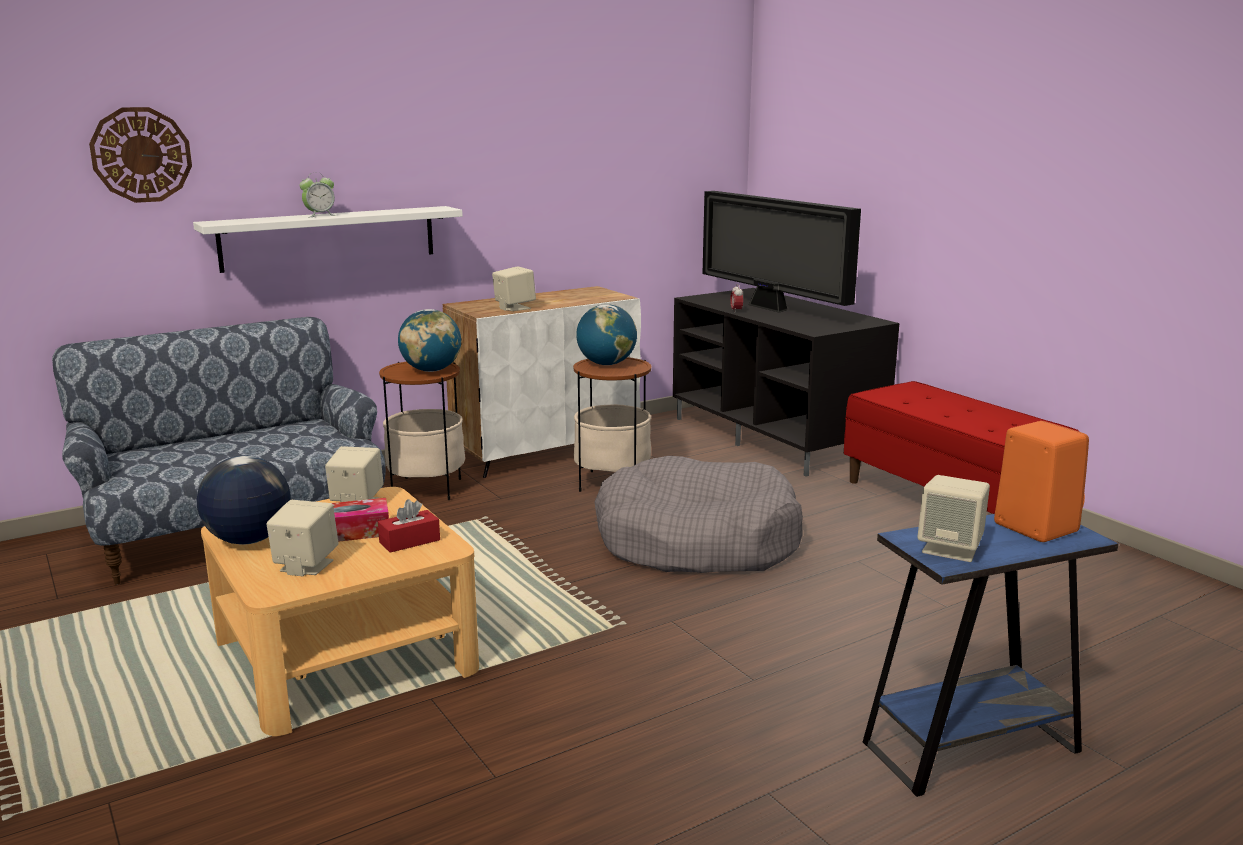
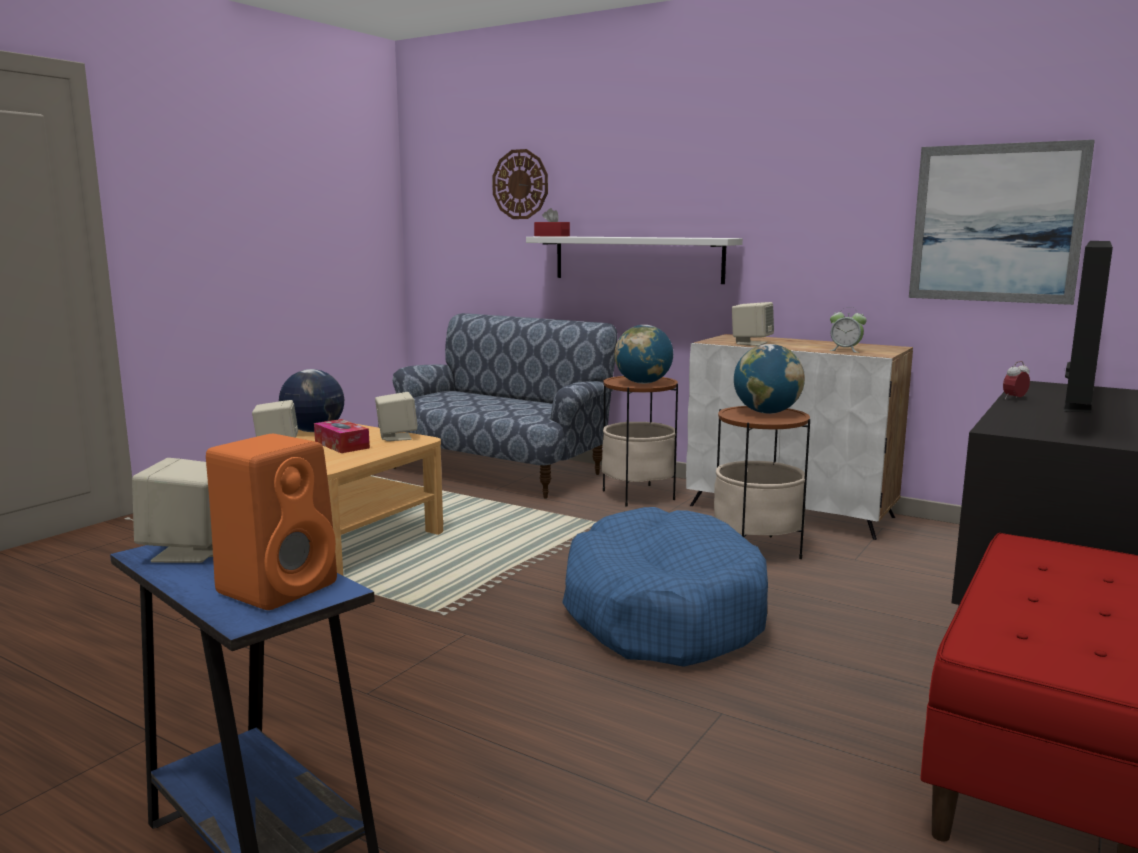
camera: 65 degrees right, 5 degrees down
(319, 215) = (619, 236): alarm clock -> alarm clock (845, 350)
(409, 541) = (333, 458): red tissue box -> red tissue box (551, 236)
(639, 180) = (996, 223): none -> picture
(696, 541) = (662, 612): grey dog bed -> blue dog bed

